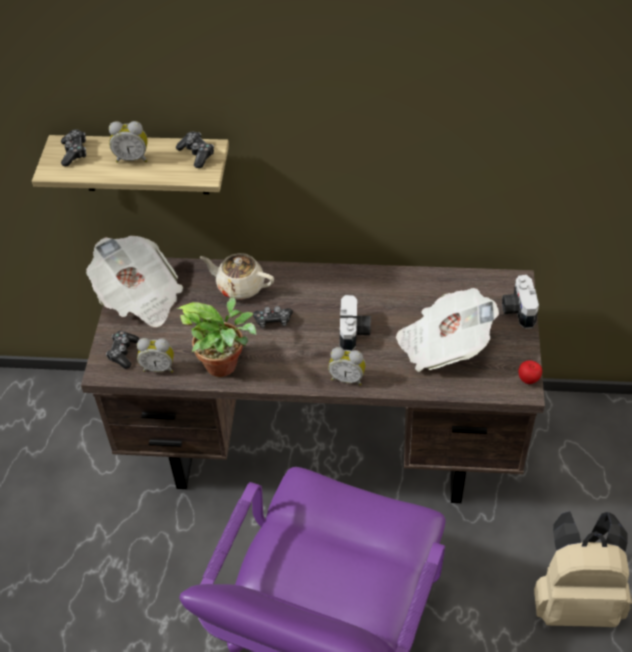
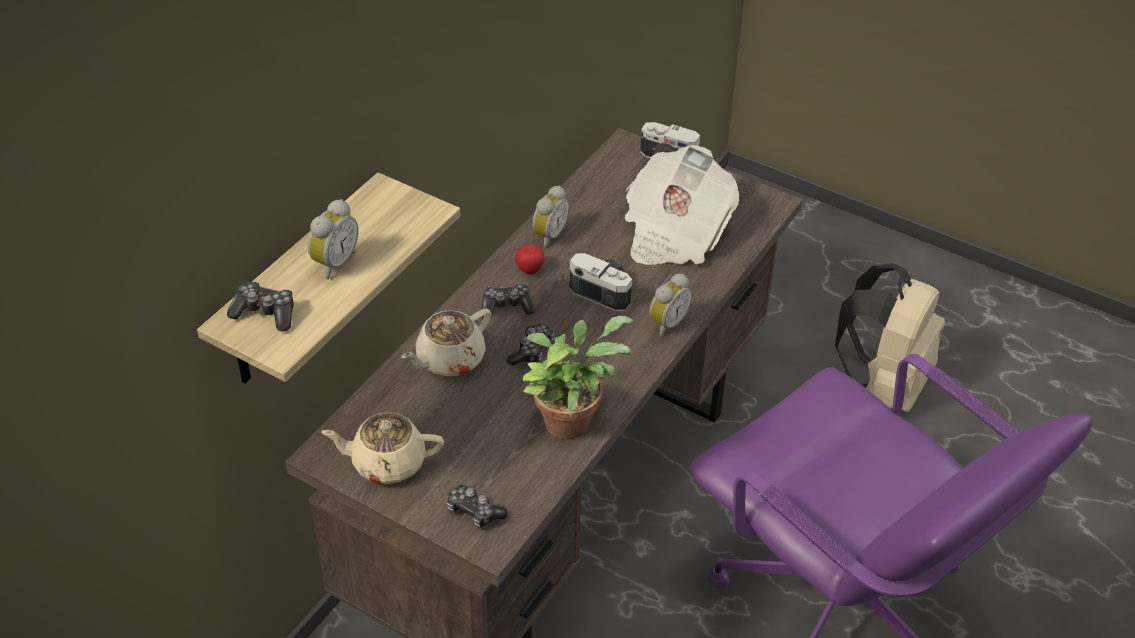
camera: 65 degrees left, 5 degrees down
(139, 297) = (387, 462): newspaper -> beige teapot
(159, 367) = (527, 484): alarm clock -> alarm clock (548, 235)
(197, 154) = (381, 205): game controller -> game controller (507, 307)
(528, 380) = (763, 195): apple -> apple (530, 270)

